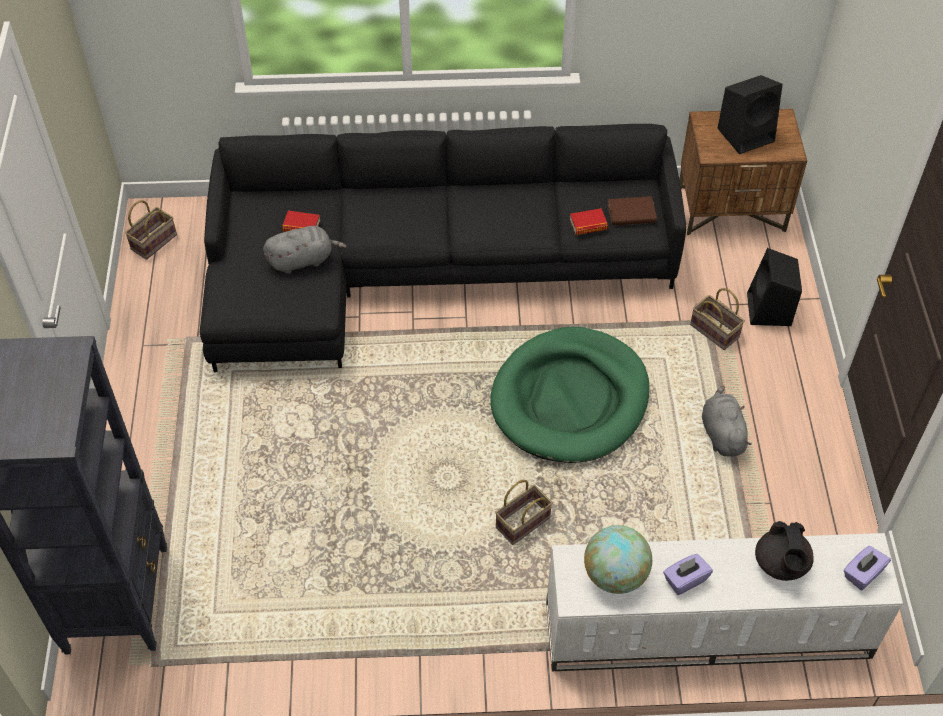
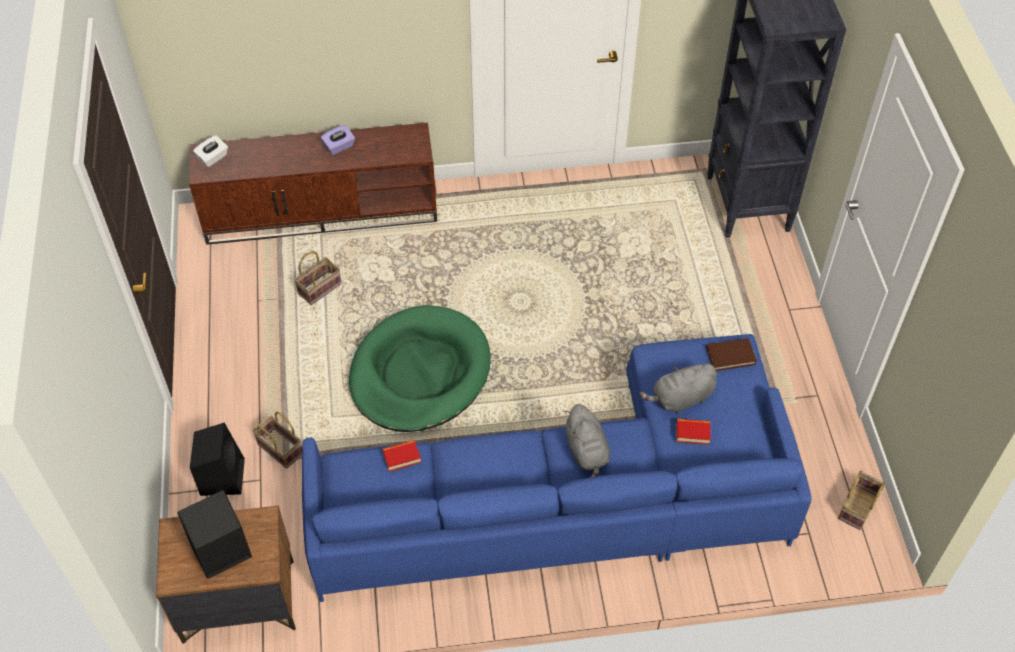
camera: 175 degrees right, 0 degrees up
(420, 267) = (574, 498): black sofa -> blue sofa
(522, 524) = (457, 272): basket -> basket (320, 288)
(615, 575) = (388, 146): globe -> none
(631, 213) = (356, 474): brown book -> brown book (730, 356)
(705, 632) = (322, 212): white tv stand -> brown tv stand
(722, 433) = (288, 352): grey plush toy -> grey plush toy (587, 452)
(781, 564) = (269, 160): black teapot -> none
(862, 574) = (213, 158): purple tissue box -> white tissue box

